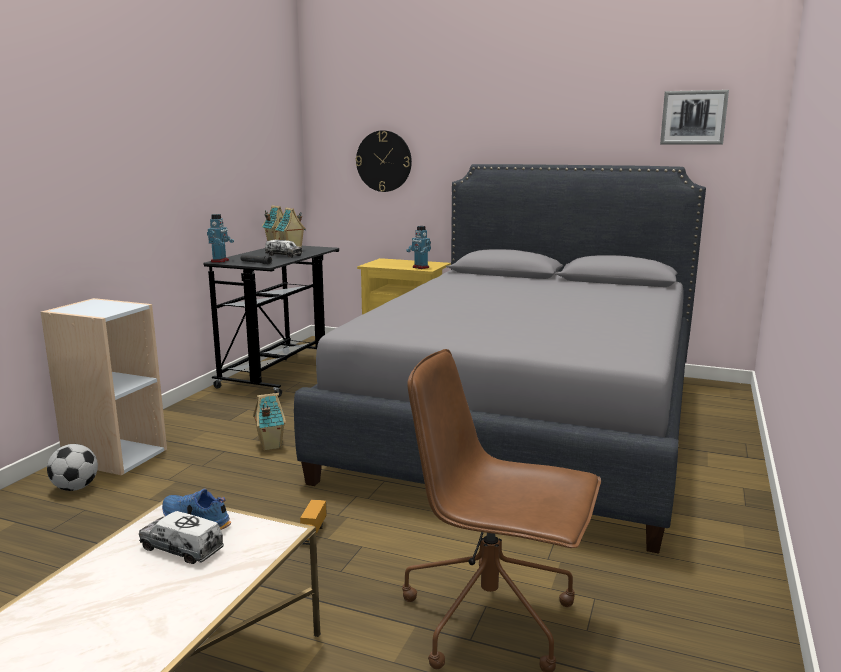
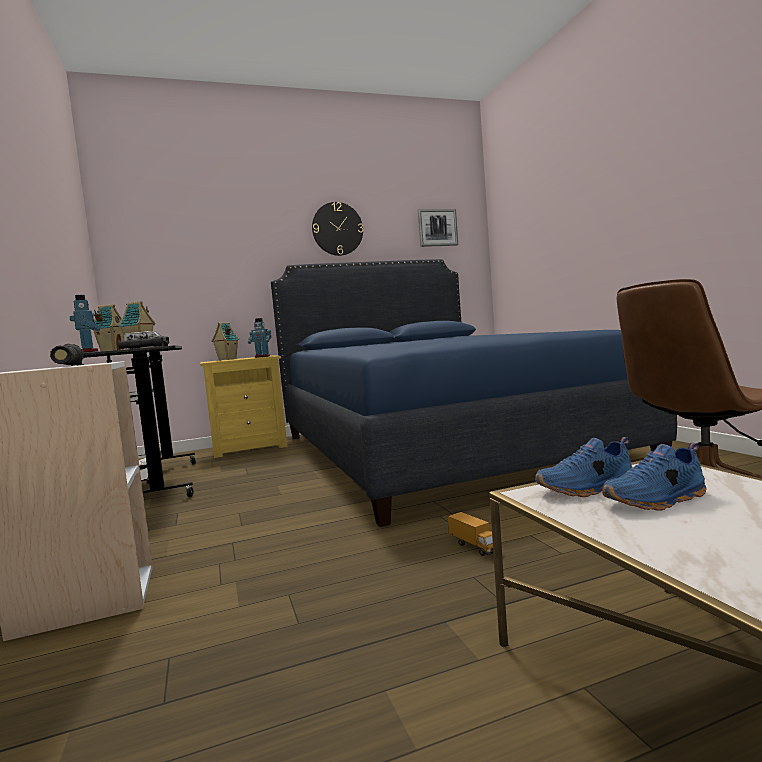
camera: 40 degrees left, 10 degrees down
(76, 488) = (96, 648): football -> none
(105, 307) = (68, 366): none -> black flashlight
(182, 549) = (657, 501): toy truck -> blue shoe
(270, 446) = (273, 522): toy house -> toy house (227, 359)
(384, 161) = (193, 269): wall clock -> wall clock (337, 229)
(526, 422) = (436, 448): grey bed -> blue bed

